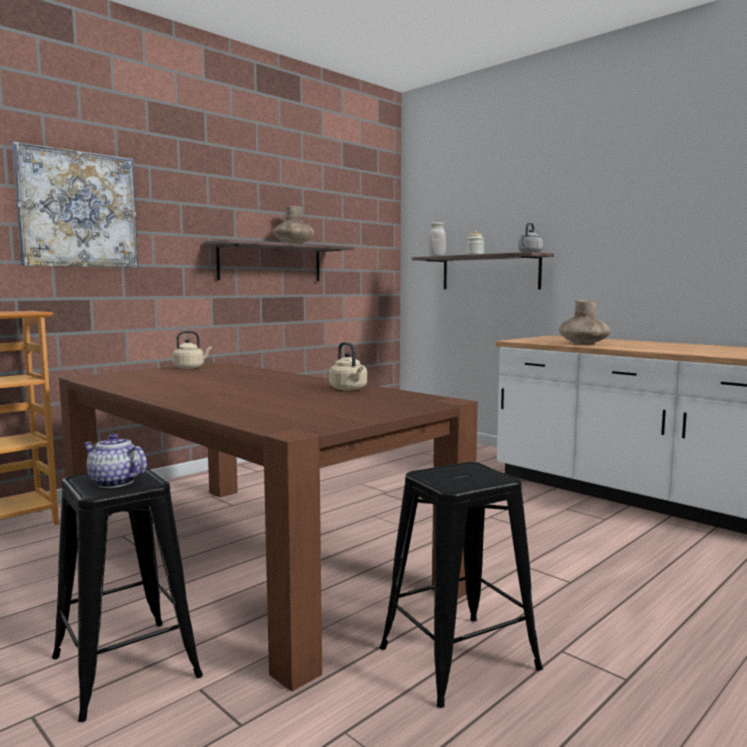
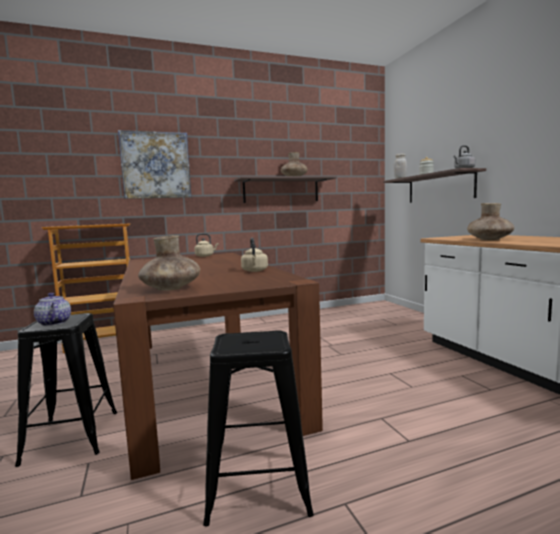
camera: 25 degrees right, 0 degrees up
(303, 418) = (171, 289): none -> brown vase

